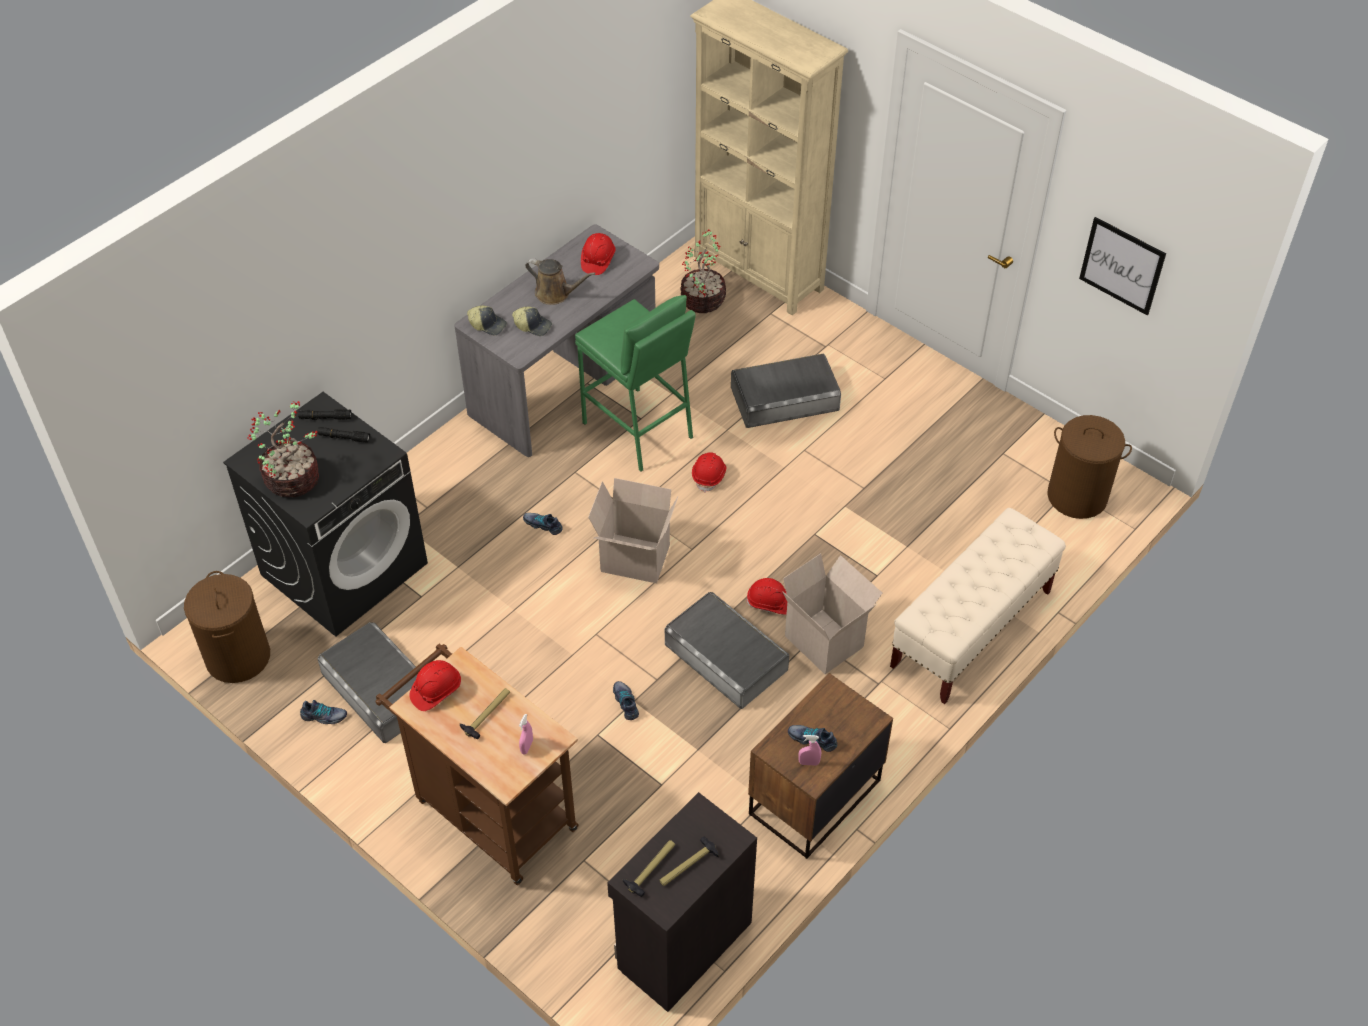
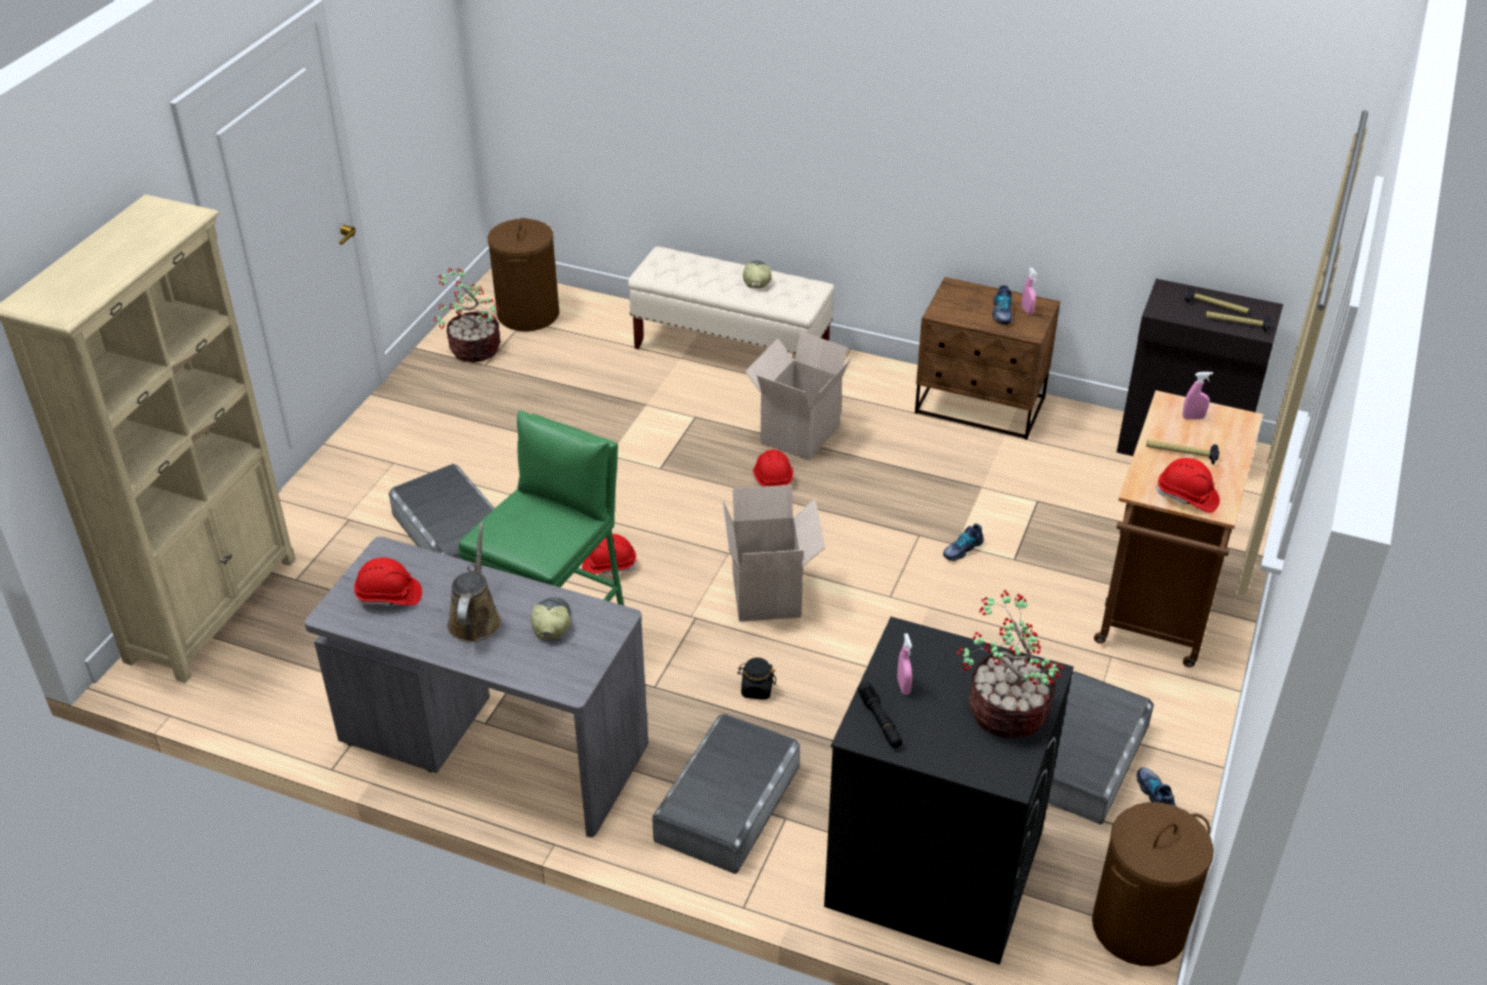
camera: 110 degrees left, 10 degrees down
(344, 437) = (903, 686): black flashlight -> pink spray bottle
(488, 324) = (566, 670): cap -> cap (756, 279)
(543, 525) = (756, 689): shoe -> black jar
(703, 299) = (280, 650): potted plant -> potted plant (473, 349)
(726, 656) = (859, 494): grey storage box -> grey storage box (727, 802)
(1122, 265) = (405, 102): picture -> none

